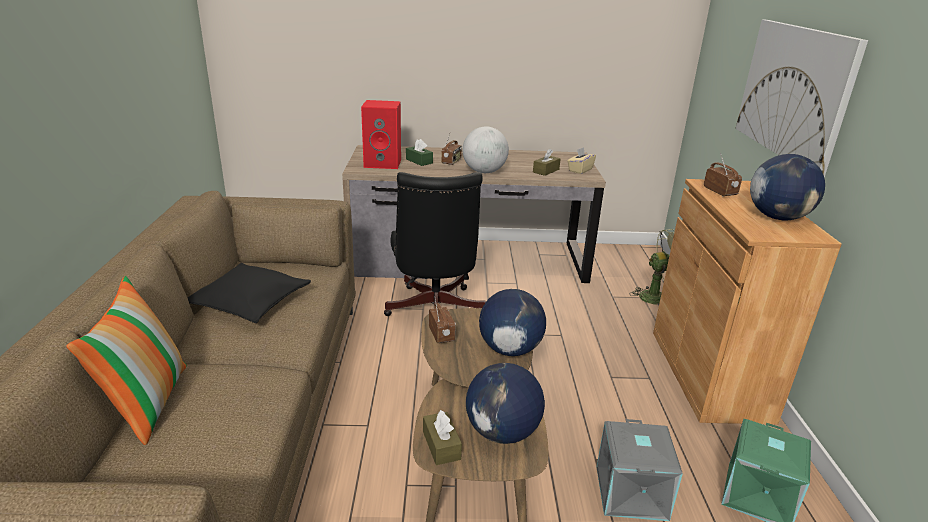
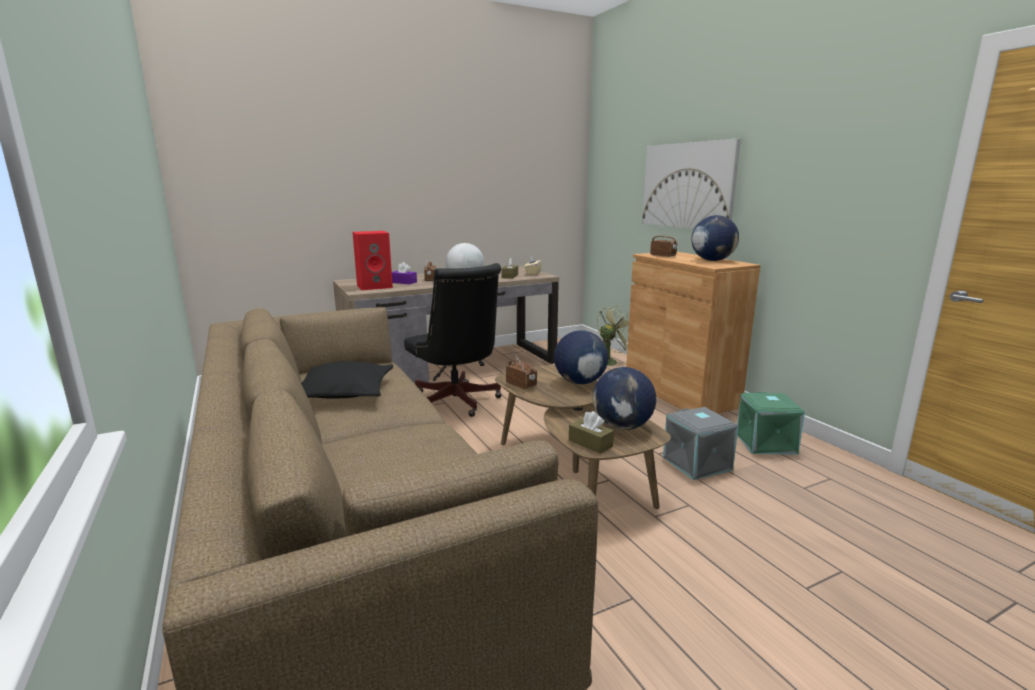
camera: 25 degrees left, 10 degrees down
(147, 402) = (334, 467): pillow -> none
(419, 161) = (403, 282): green tissue box -> purple tissue box

